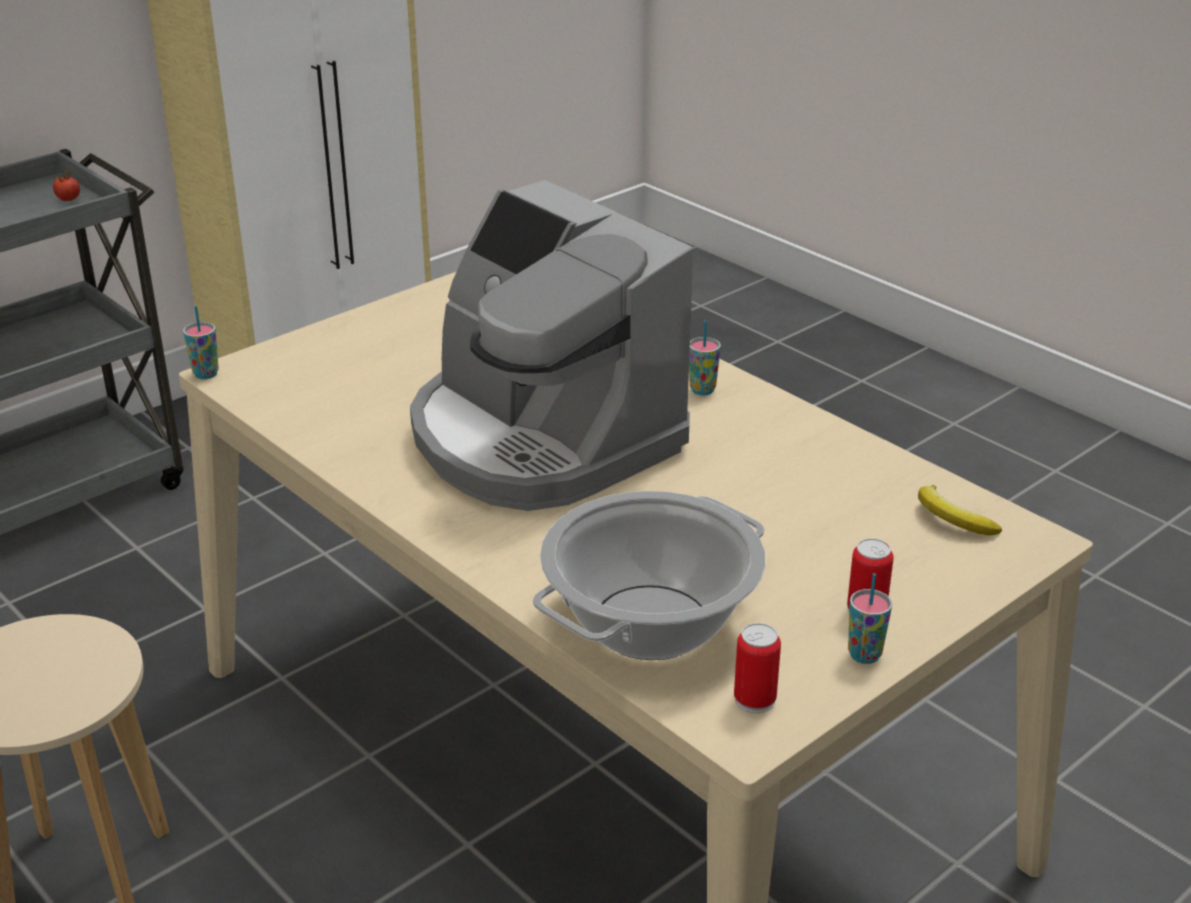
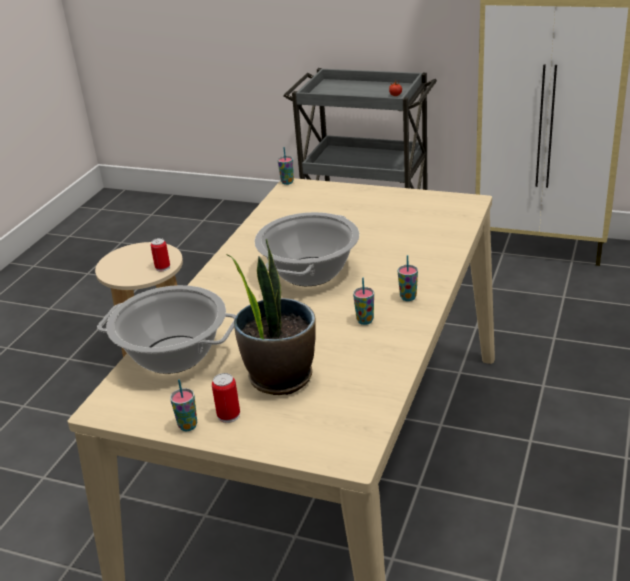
camera: 65 degrees right, 0 degrees up
(540, 439) = (310, 272): coffee machine -> cooking pot
(727, 437) = (365, 321): none -> cup
(754, 699) = (130, 403): can -> can (162, 267)
(805, 542) = (280, 377): none -> potted plant
(952, 519) = (346, 420): banana -> none

